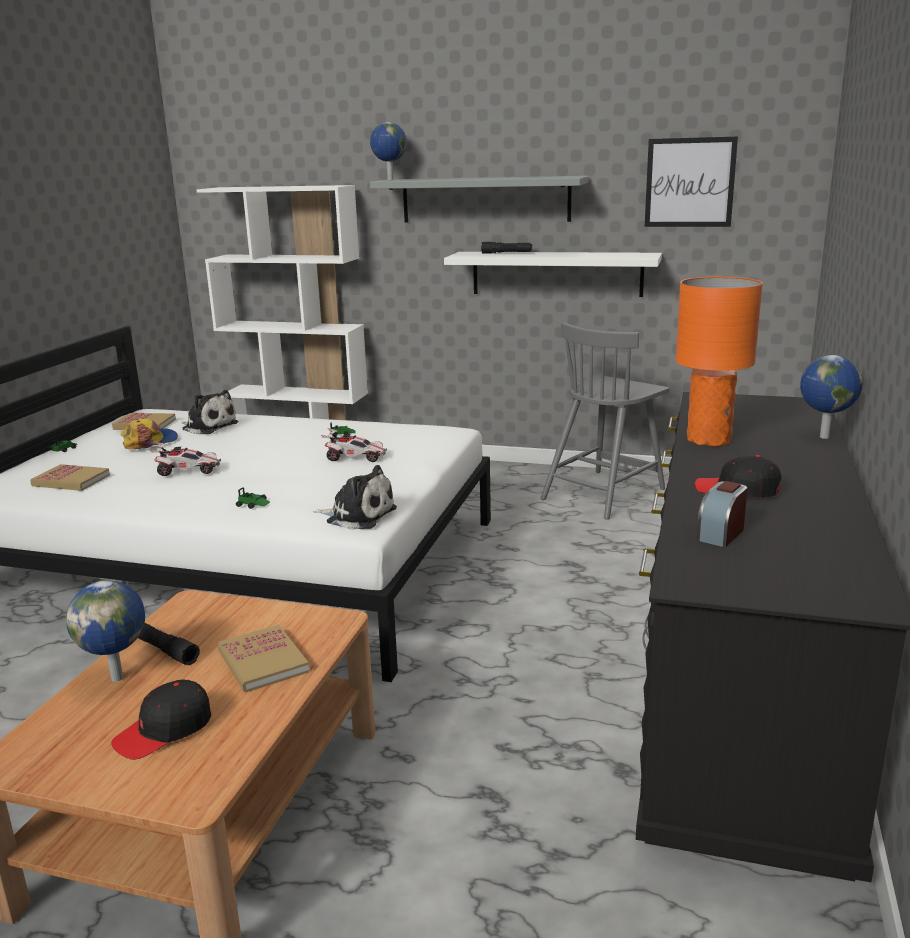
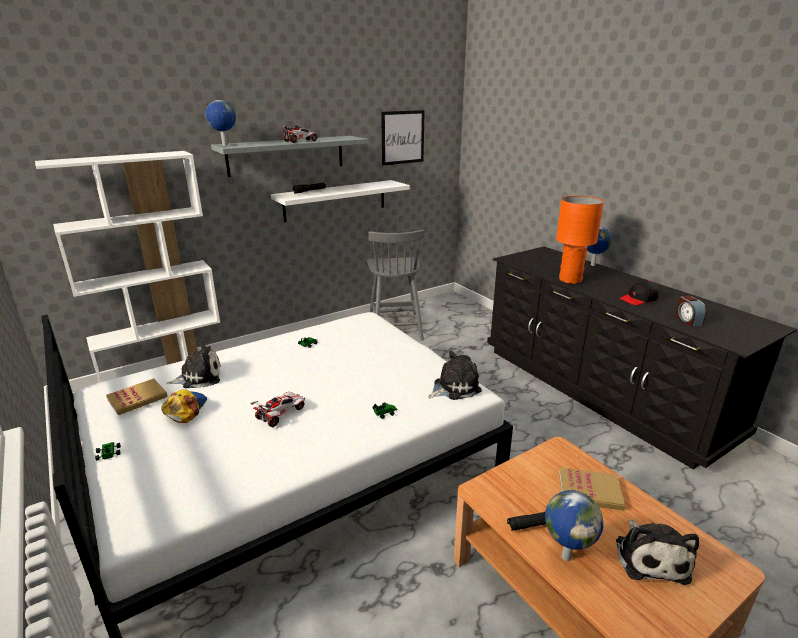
camera: 50 degrees left, 5 degrees up
(71, 480) = (202, 471): book -> none
(164, 730) = (650, 557): black cap -> plush toy
(355, 458) = (359, 355): toy car -> toy car (300, 141)

